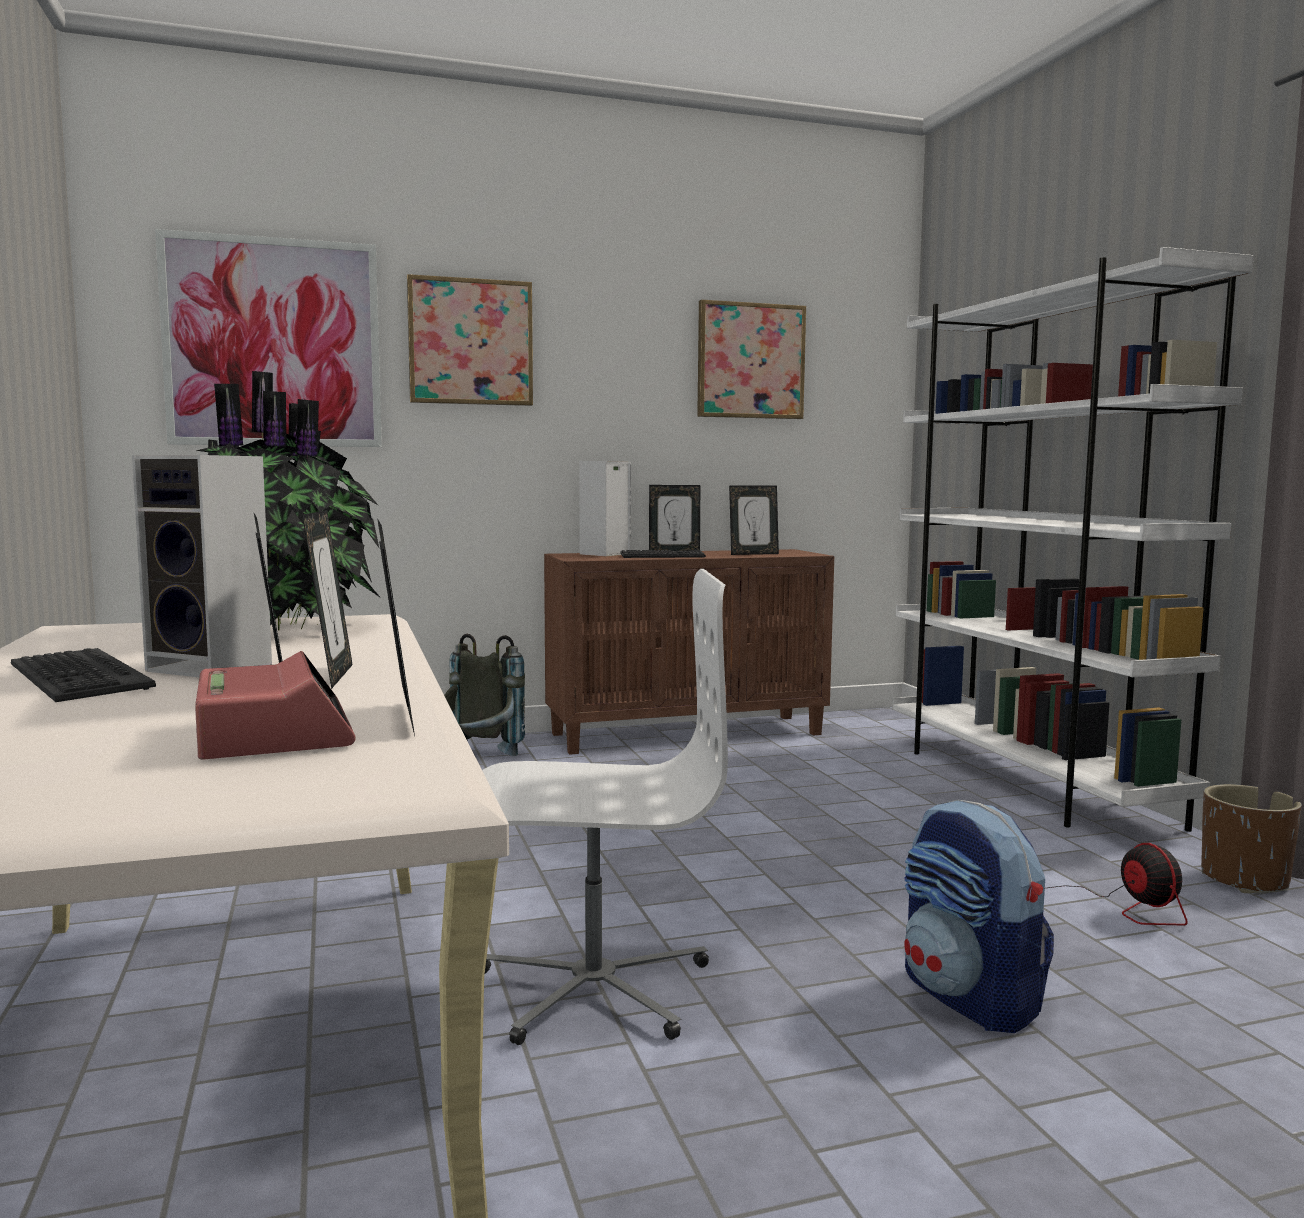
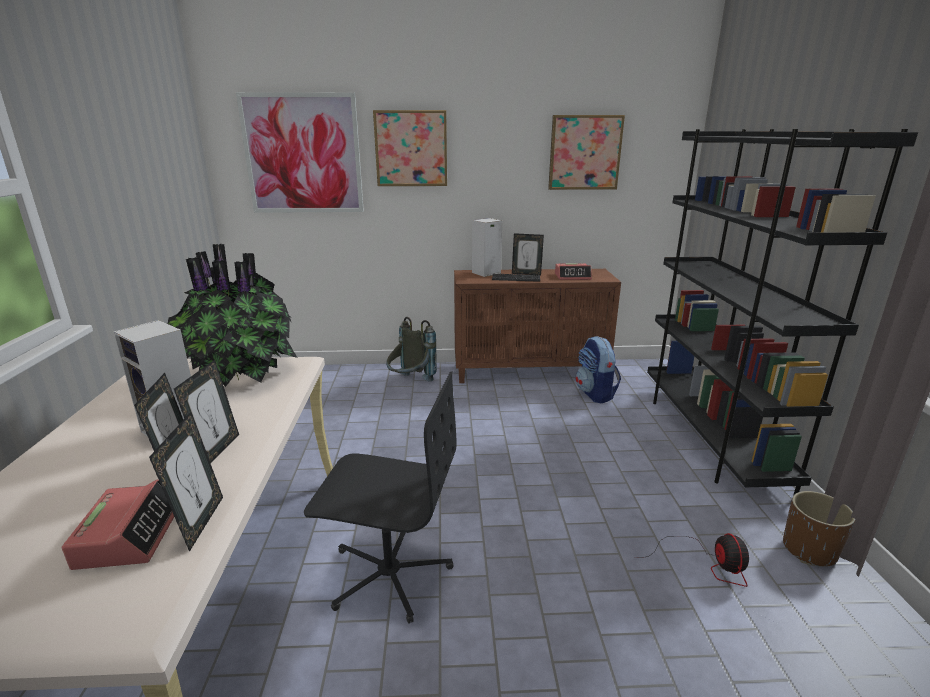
camera: 15 degrees right, 15 degrees up
(76, 676) = (107, 435): keyboard -> none
(592, 986) = (389, 573): white office chair -> black office chair
(753, 554) = (573, 277): picture frame -> alarm clock
(970, 998) = (582, 624): backpack -> backpack (595, 394)
(1025, 782) = (710, 437): white bookcase -> black bookcase

